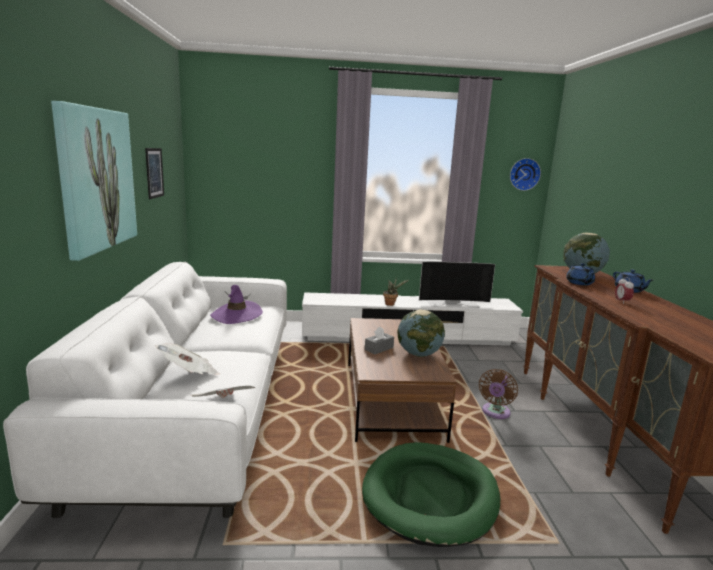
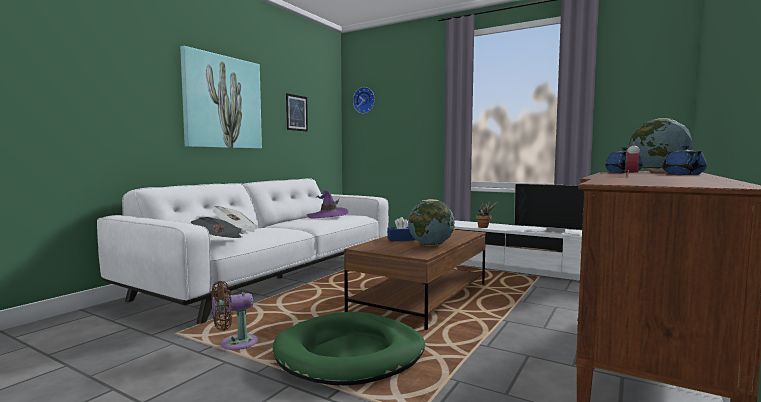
camera: 35 degrees right, 10 degrees down
(379, 348) = (401, 239): grey tissue box -> blue tissue box
(495, 413) = (516, 324): brown fan -> brown fan (234, 344)
(524, 174) = (656, 88): wall clock -> wall clock (364, 100)

